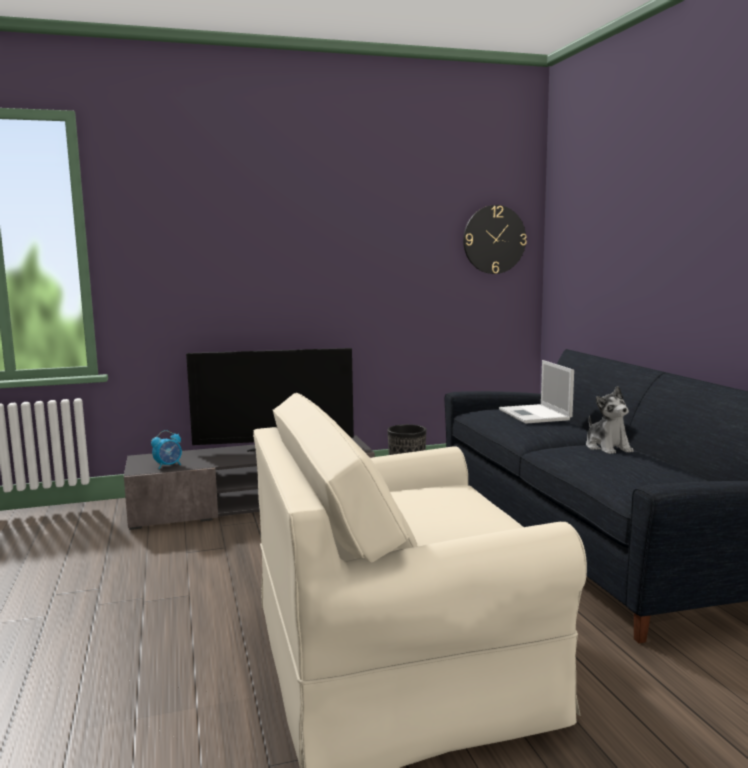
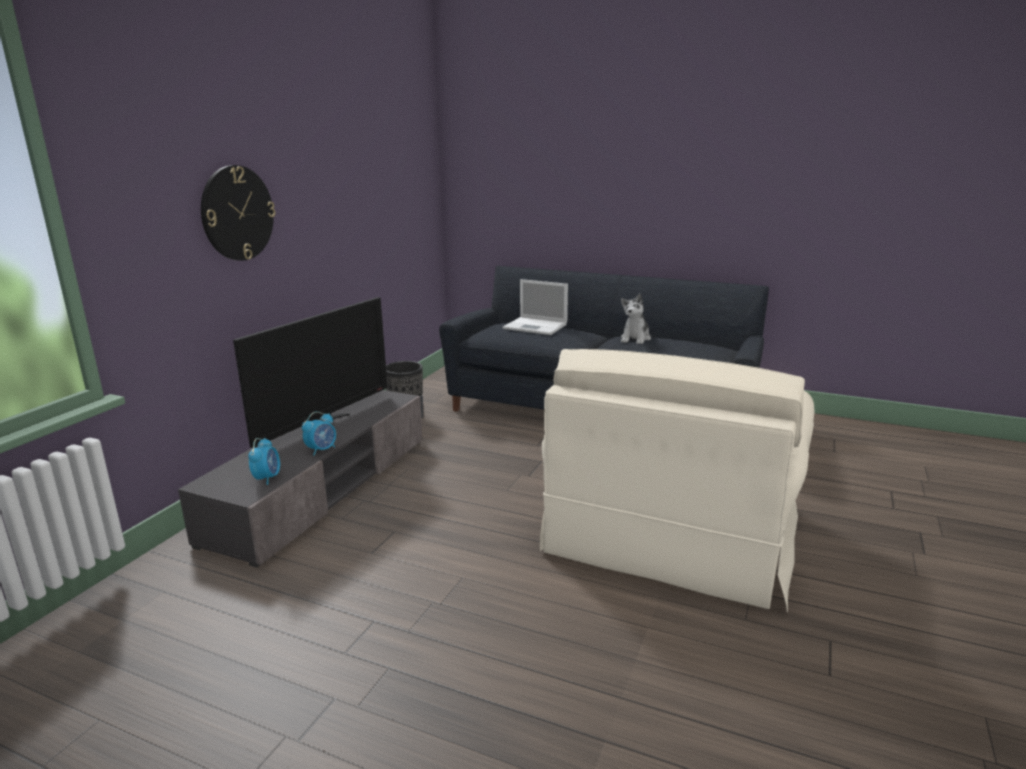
camera: 50 degrees left, 10 degrees up
(230, 462) = (322, 450): none -> alarm clock
(494, 239) = (414, 168): wall clock -> wall clock (237, 213)
(607, 448) = (635, 339): plush toy -> plush toy turned 90 degrees clockwise

